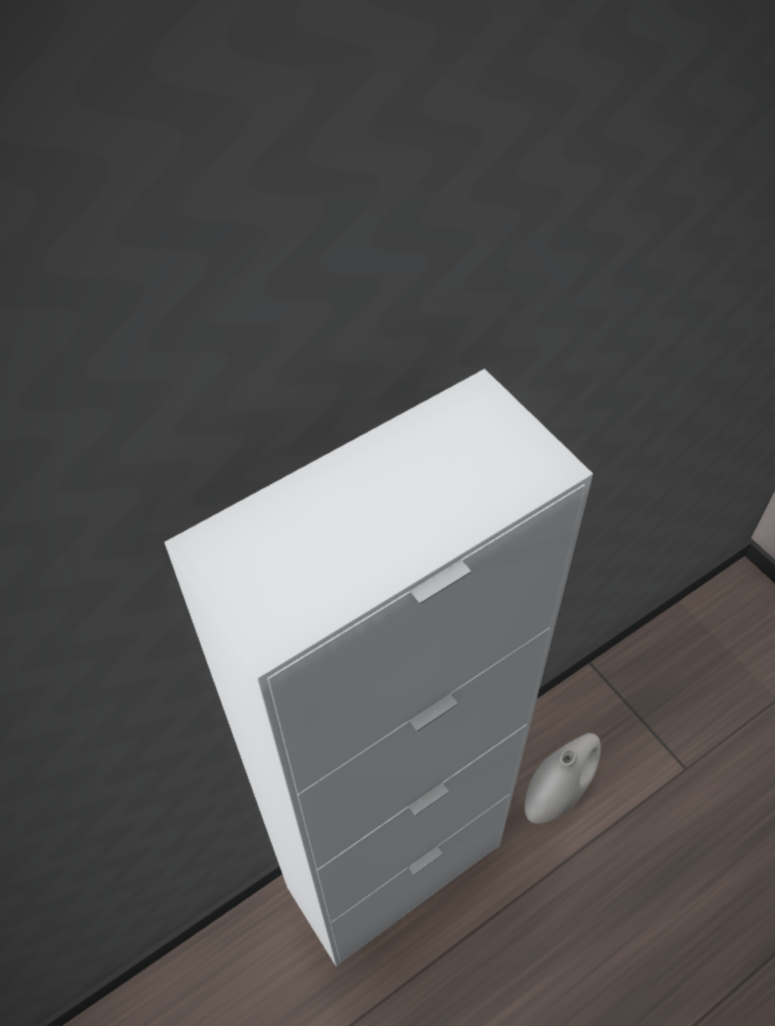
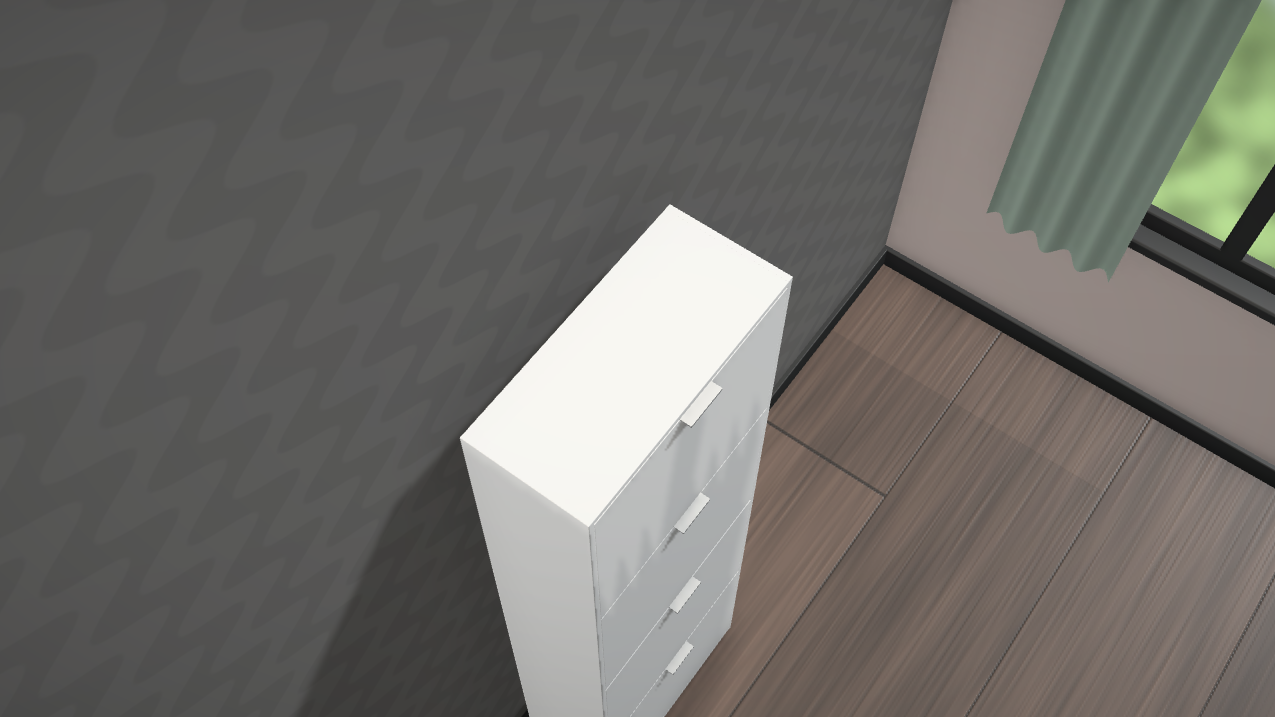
camera: 20 degrees left, 5 degrees up
(557, 793) = (770, 558): white vase -> none

